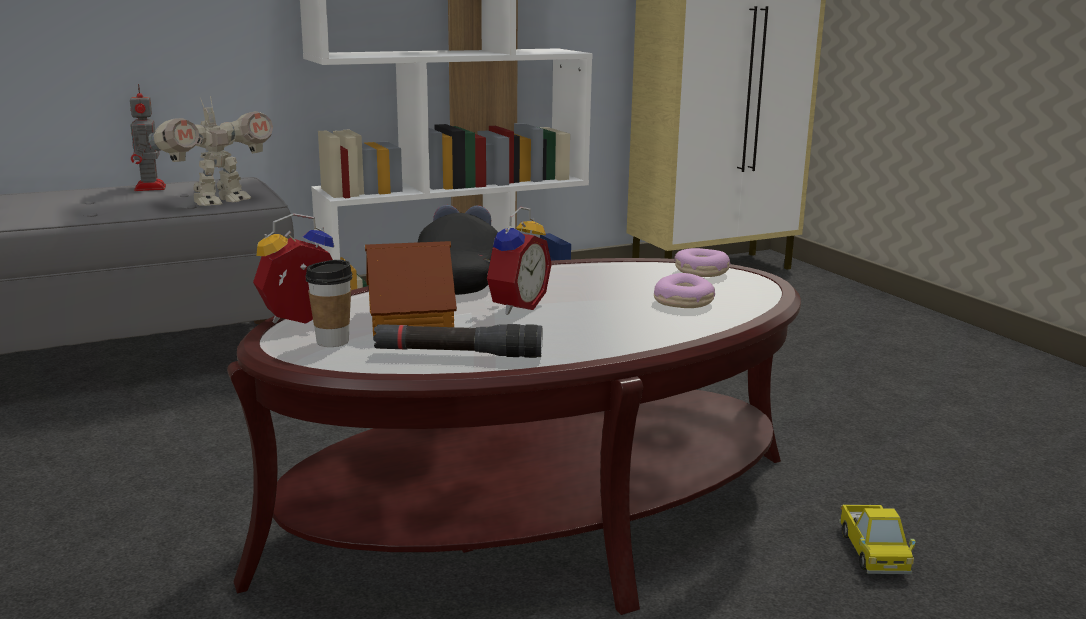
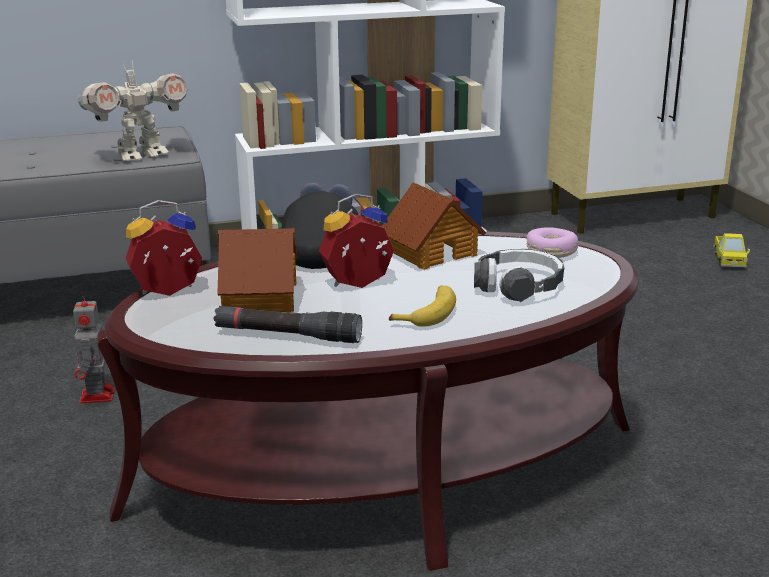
camera: 10 degrees right, 5 degrees up
(150, 188) = (86, 138): toy robot -> toy robot (97, 397)
(332, 341) = (186, 316): cup -> none
(514, 306) = (359, 284): alarm clock -> alarm clock turned 150 degrees counterclockwise
(577, 276) = (431, 252): none -> toy house
(602, 328) = (428, 313): none -> banana
(684, 302) = (518, 286): donut -> headphones
(872, 552) = (686, 530): toy truck -> toy truck (728, 260)

